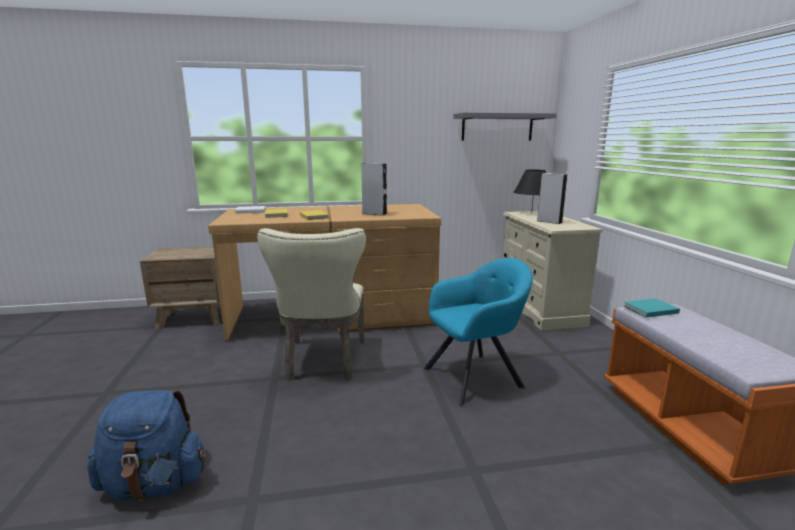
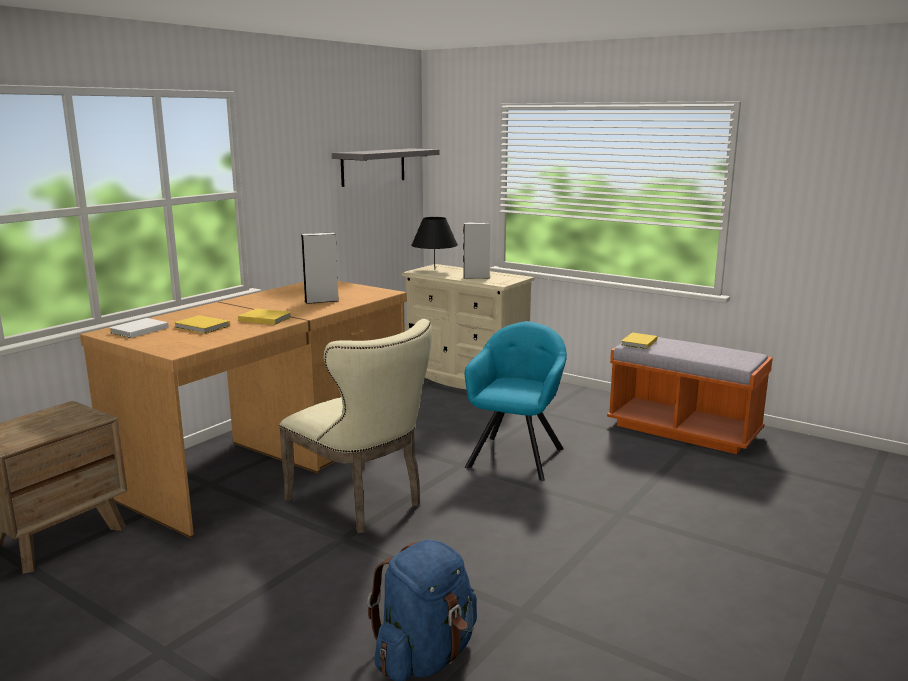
camera: 45 degrees left, 0 degrees up
(649, 309) = (638, 342): turquoise book -> yellow book

